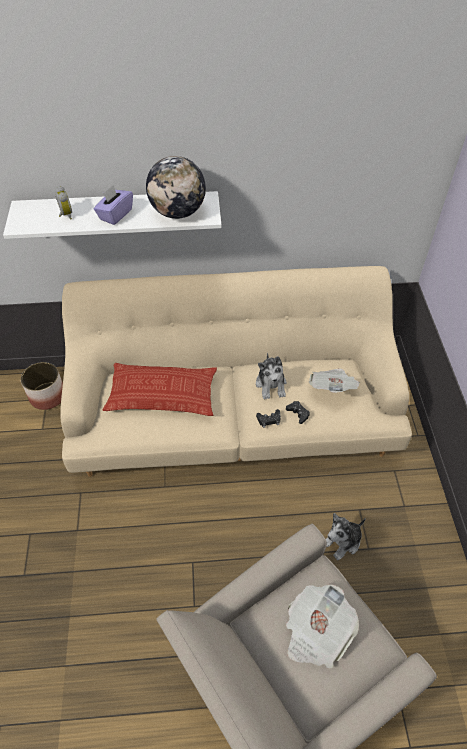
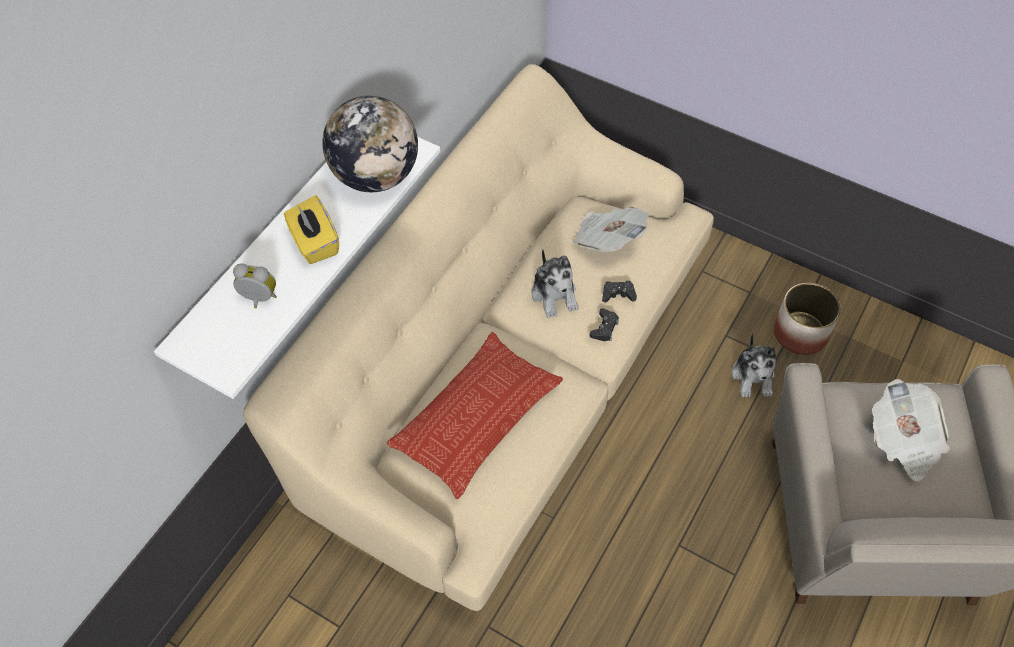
camera: 55 degrees left, 5 degrees up
(48, 396) = (285, 591): planter -> planter (801, 333)
(115, 214) = (314, 243): purple tissue box -> yellow tissue box
(271, 384) = (554, 294): plush toy -> plush toy turned 45 degrees clockwise

